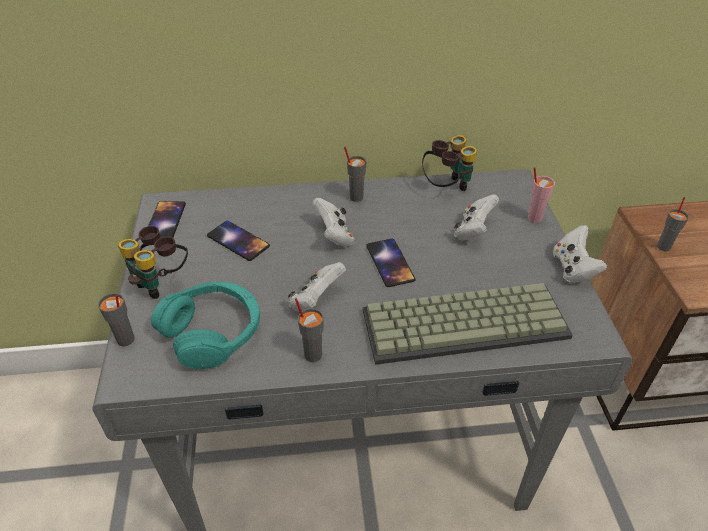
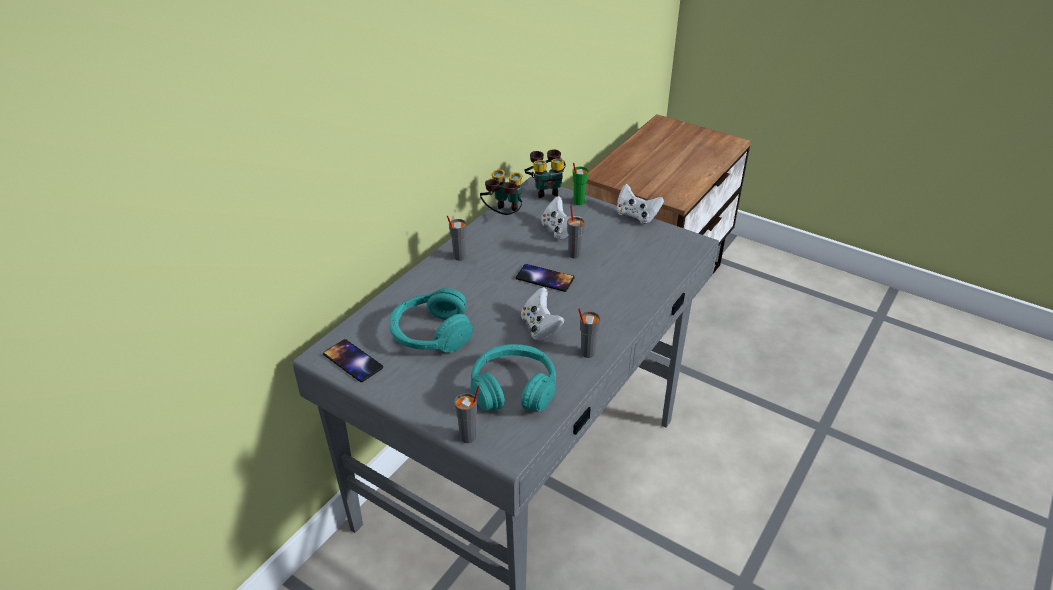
camera: 50 degrees left, 5 degrees down
(162, 282) = (427, 392): binoculars -> binoculars (546, 190)
(238, 241) = (431, 333): phone -> turquoise headphones
(334, 236) = (487, 287): white game controller -> none
(465, 321) = (631, 278): keyboard -> none
(534, 218) = (578, 202): pink cup -> green cup
(664, 246) = (632, 185): grey cup -> grey cup (574, 254)

